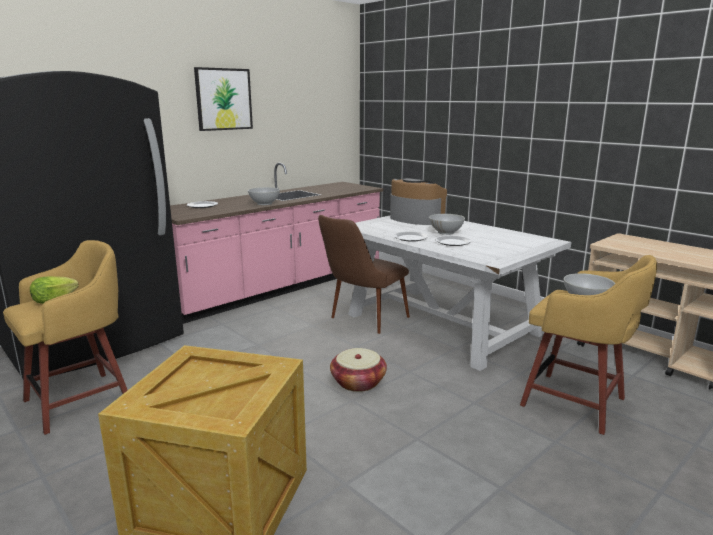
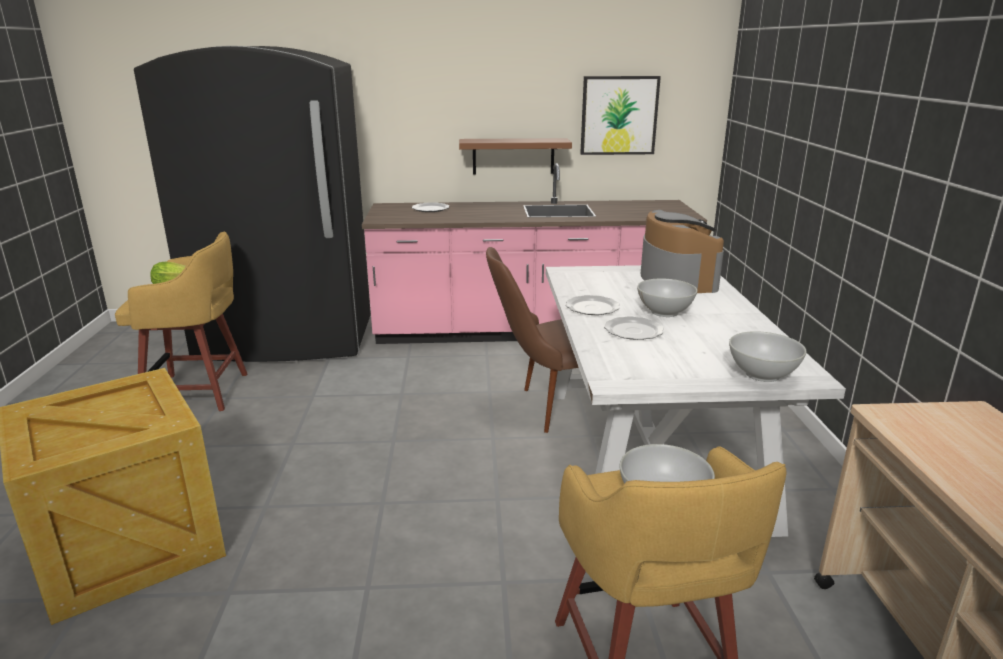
camera: 40 degrees right, 5 degrees up
(223, 99) = (490, 73): picture -> picture (619, 115)
(243, 161) = (513, 156): none -> brown shelf
(264, 203) = (497, 218): white bowl -> white bowl (762, 375)
(358, 382) = (422, 484): basket -> none

